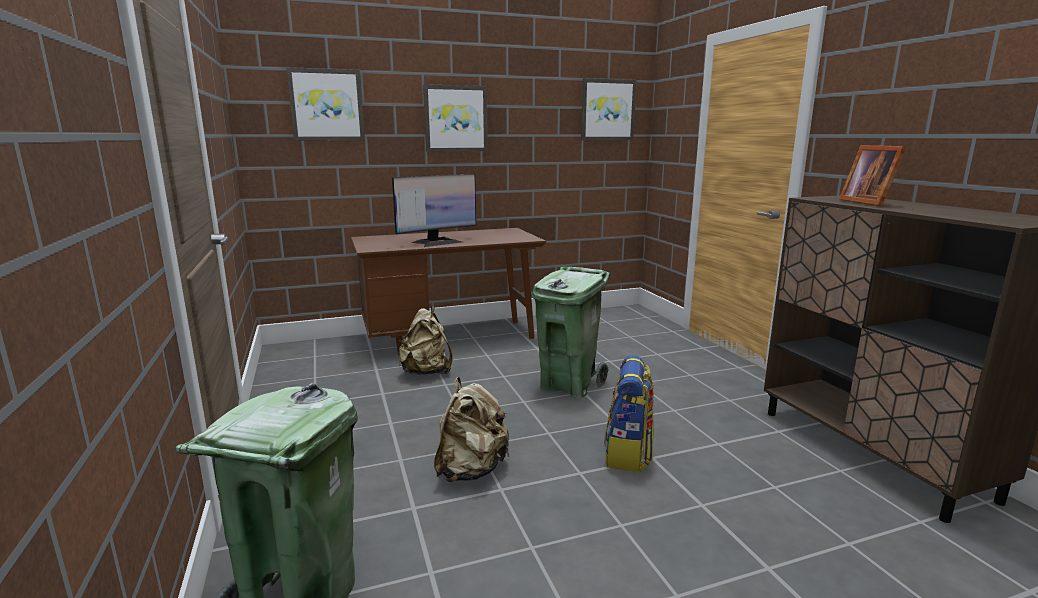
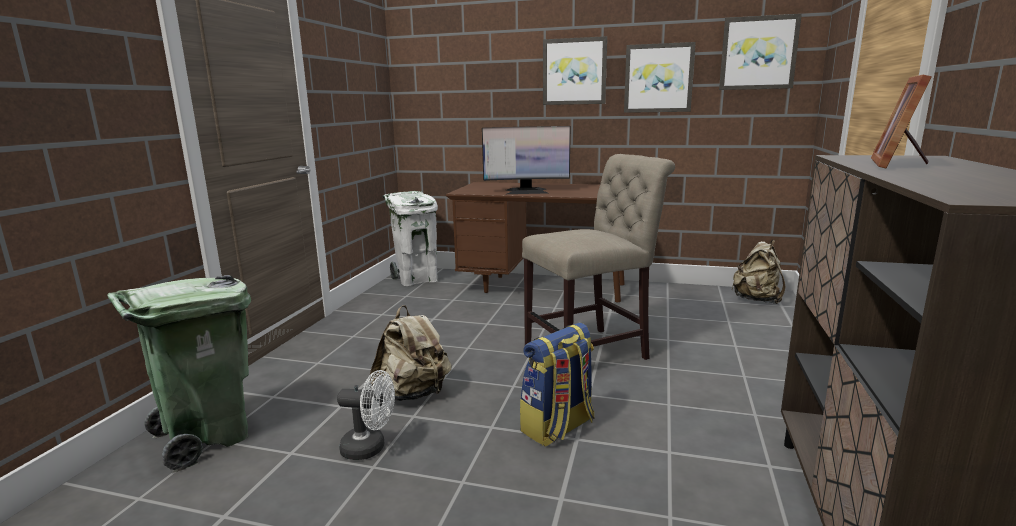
camera: 35 degrees right, 0 degrees up
(301, 356) = (416, 279): none -> white trash can
(326, 105) = (459, 64): picture -> picture (658, 78)
(427, 372) = (486, 310): beige backpack -> beige backpack (757, 300)
(504, 533) = (370, 448): none -> white fan
(569, 385) = (592, 351): green trash can -> beige chair

